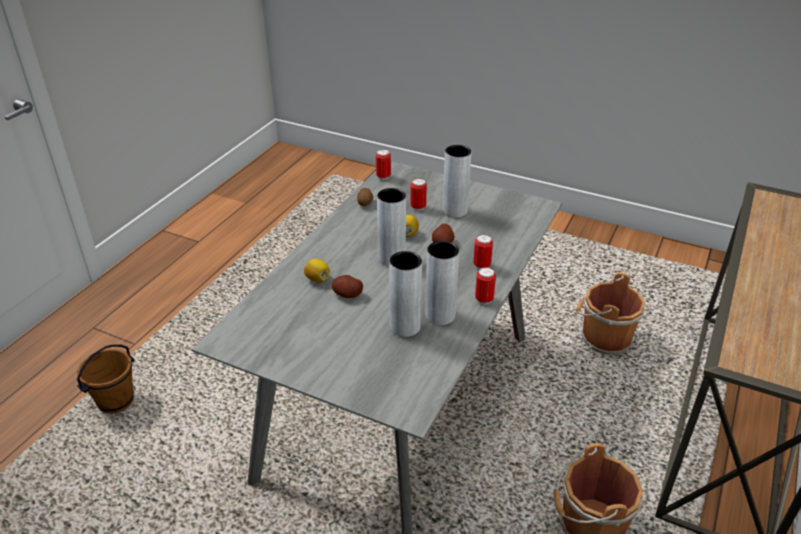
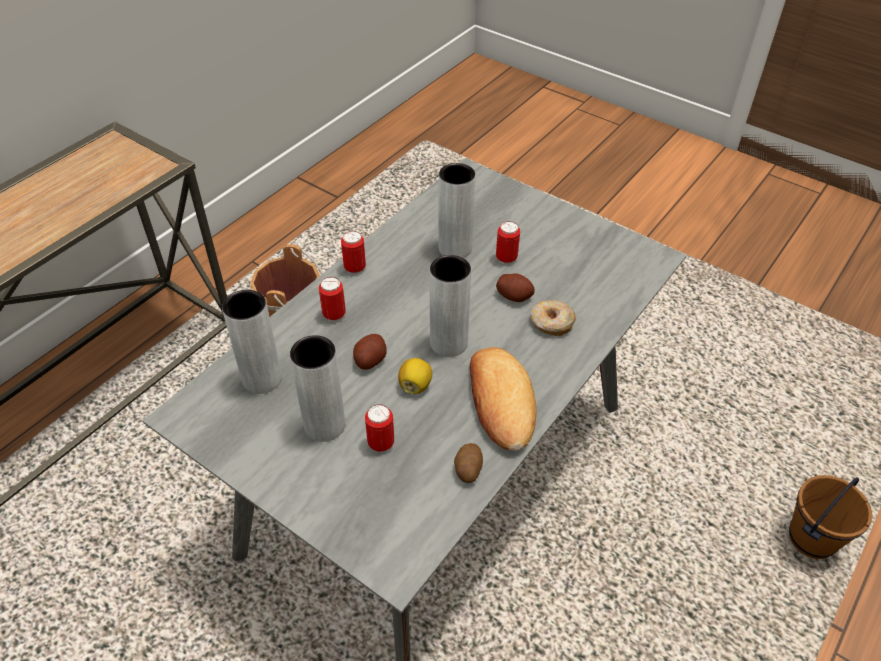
camera: 170 degrees left, 10 degrees up
(317, 279) = (551, 323): lemon -> donut
(350, 232) = (500, 402): none -> bread
(383, 176) = (420, 544): can -> can (506, 258)
(440, 315) = (412, 256): grey vase -> grey vase (262, 379)
(603, 339) = (123, 536): brown bucket -> none

